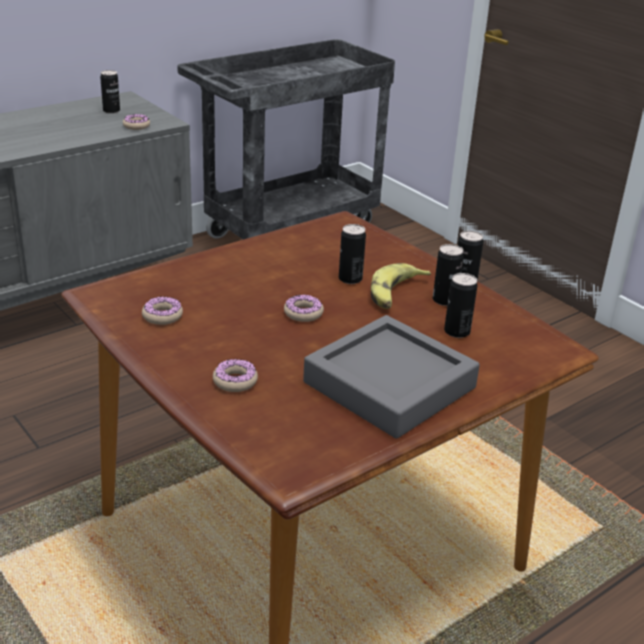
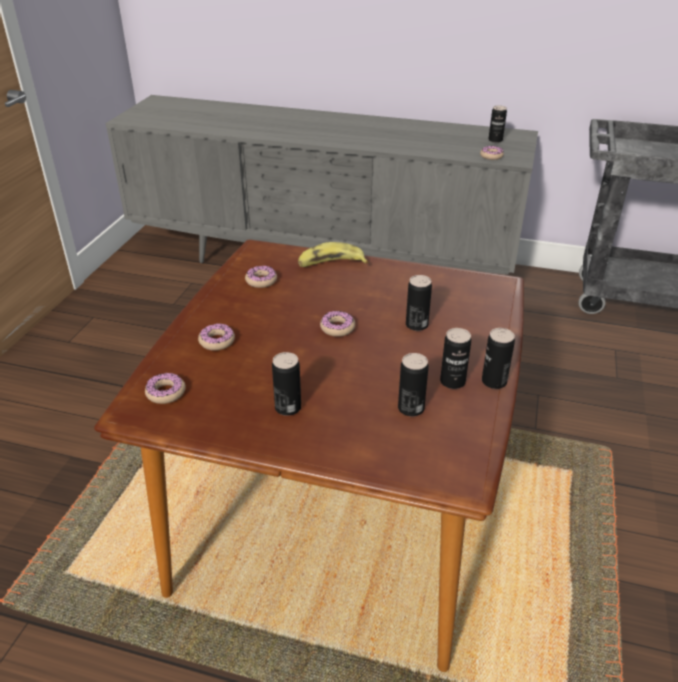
camera: 55 degrees right, 5 degrees up
(283, 442) = (166, 393): none -> donut
(389, 385) = (288, 408): grey tray -> can
(395, 294) = (425, 354): banana -> banana (330, 264)

